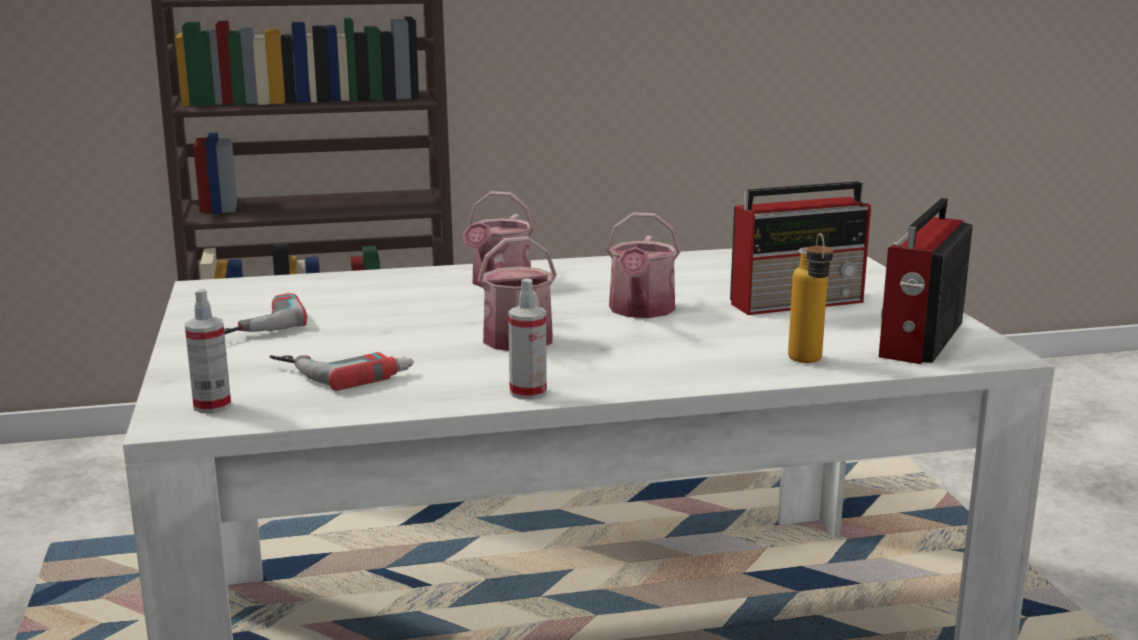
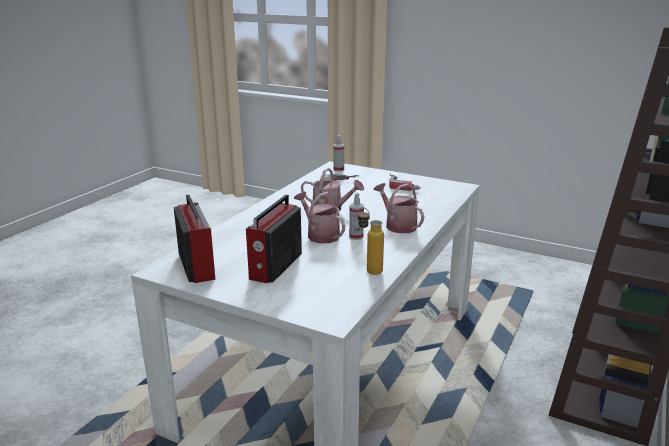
camera: 130 degrees right, 5 degrees up
(528, 392) = (281, 197): spray bottle -> spray bottle (356, 237)
(808, 363) = (223, 237): bottle -> bottle (369, 269)

